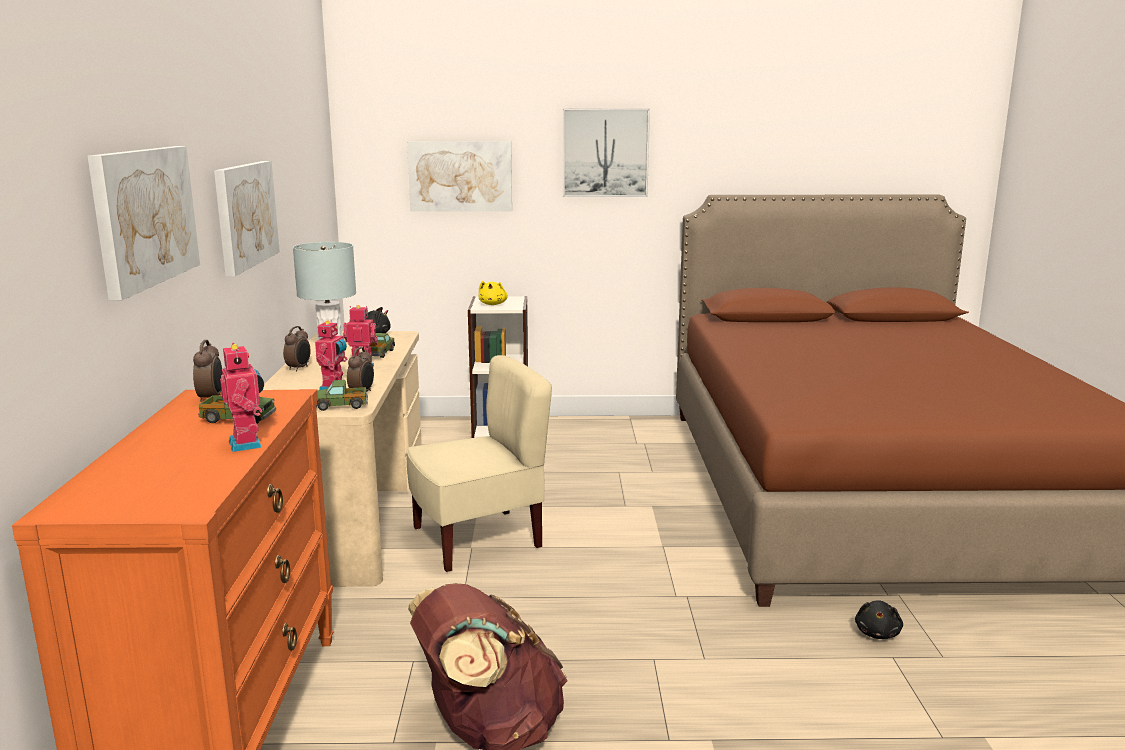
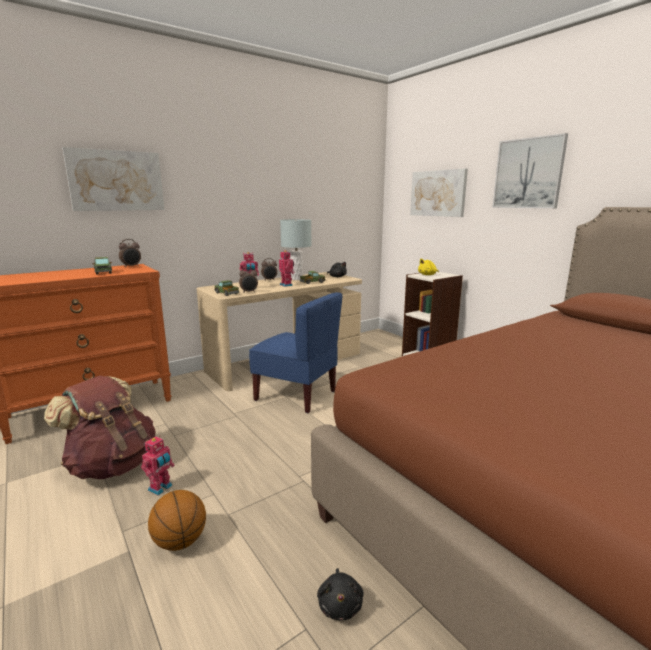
camera: 55 degrees right, 0 degrees up
(245, 215) = (239, 196): picture -> none
(248, 444) = (68, 277): toy robot -> toy robot (161, 488)
(478, 539) = (297, 395): beige chair -> blue chair
(725, 699) = (180, 541): none -> basketball
(877, 633) = (340, 604): black plush toy -> black plush toy turned 75 degrees counterclockwise

